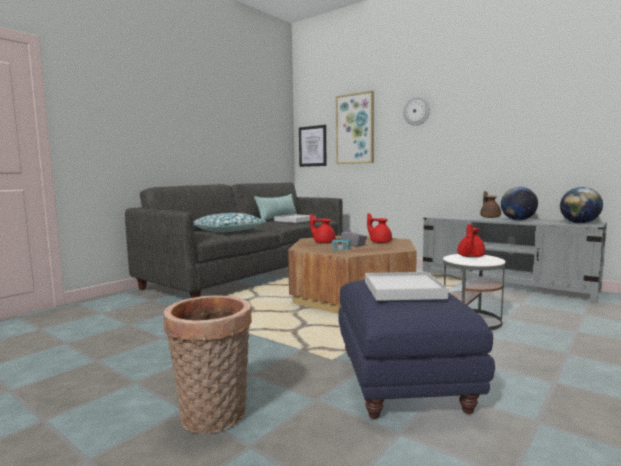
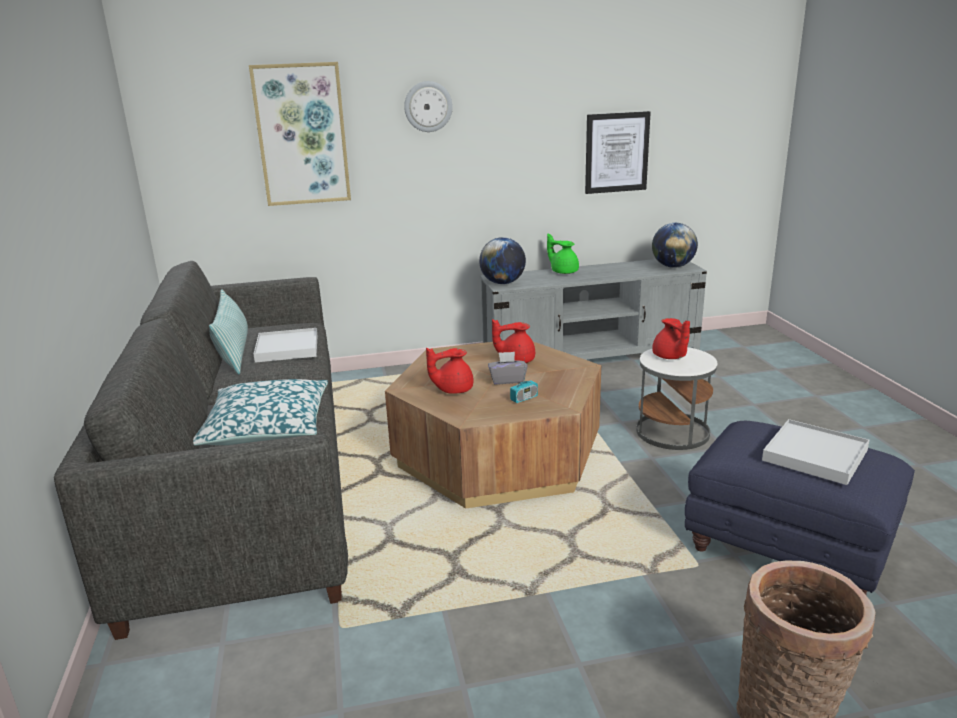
camera: 50 degrees left, 15 degrees up
(312, 146) = (195, 170): picture -> picture (616, 152)
(490, 217) = (563, 271): brown teapot -> green teapot
(518, 220) = (608, 273): globe -> globe (502, 283)

